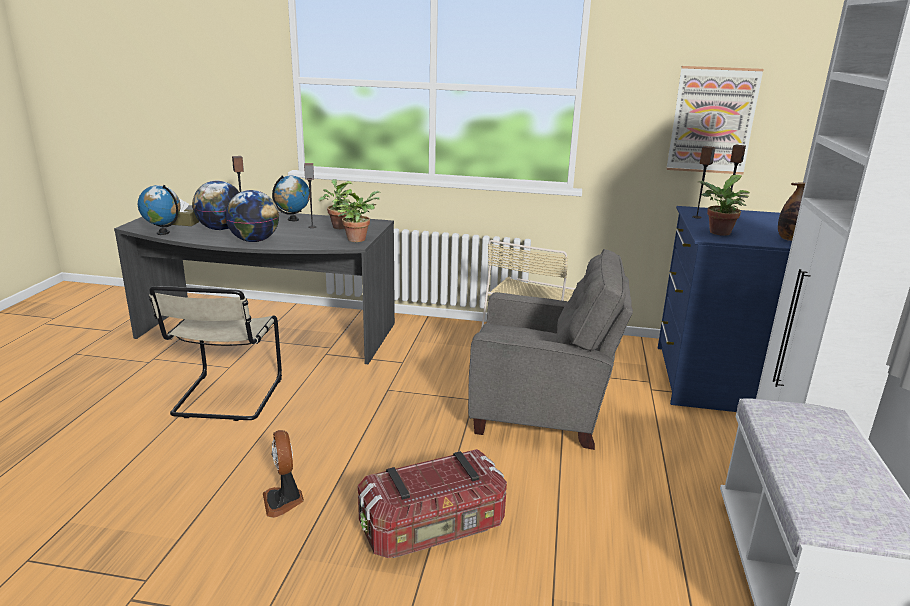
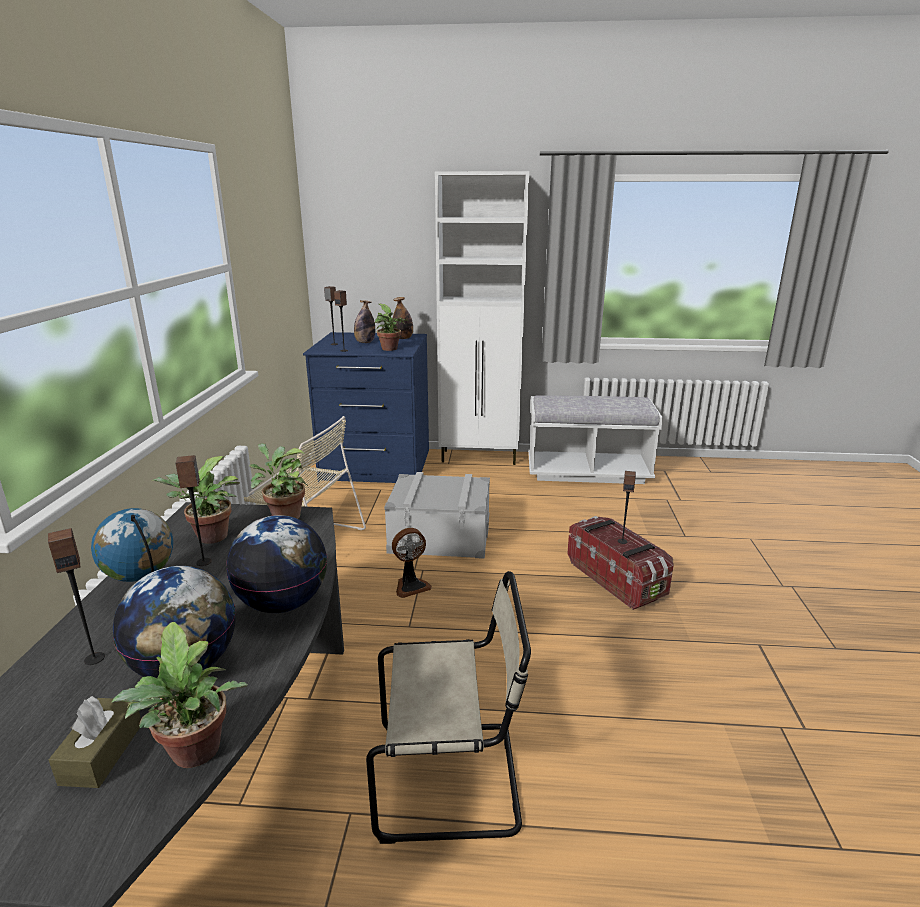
camera: 95 degrees left, 0 degrees up
(163, 233) = (195, 755): globe -> potted plant
(284, 501) = (631, 664): fan -> fan (411, 586)
(430, 480) = (622, 541): none -> speaker
(541, 413) = (440, 535): grey armchair -> grey storage box
(712, 120) = (281, 274): picture -> none
(747, 224) = (365, 342): none -> bottle

